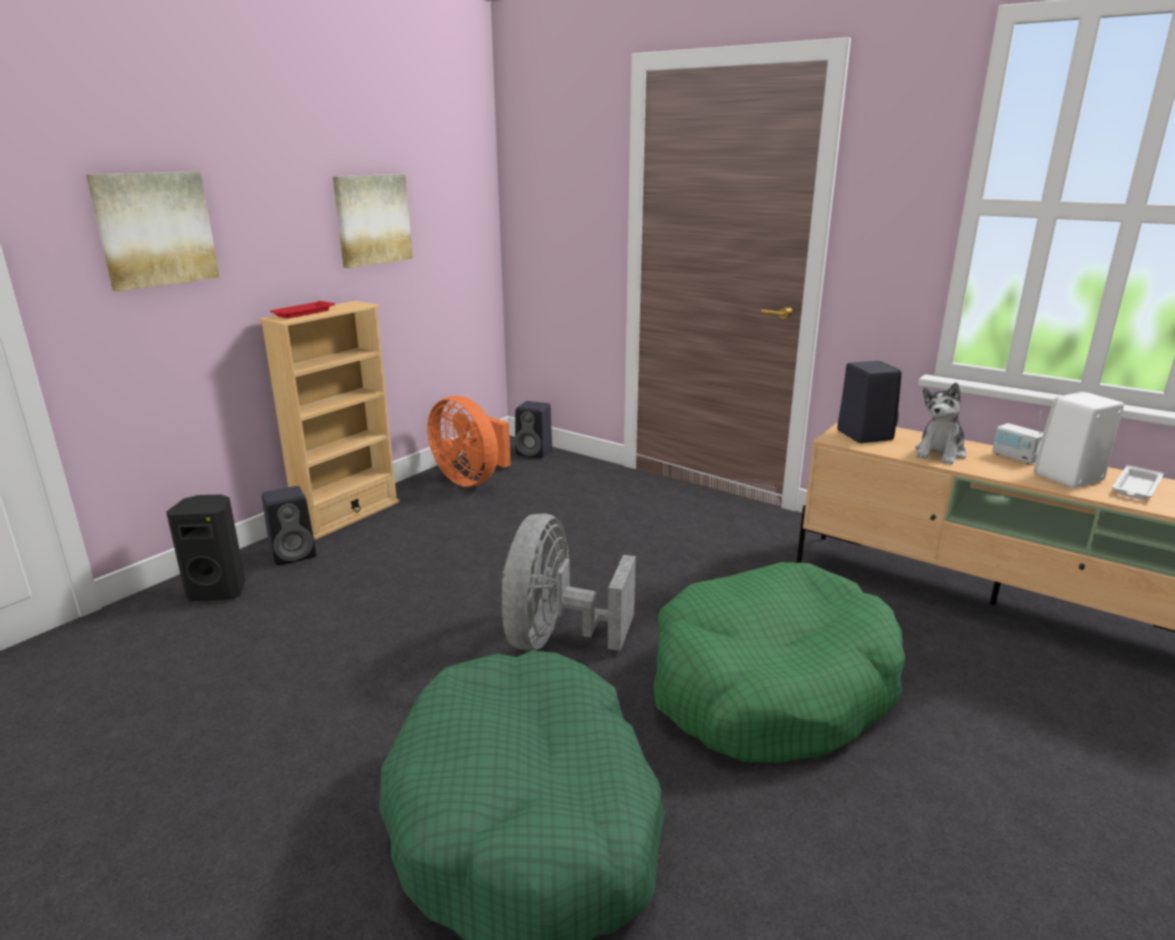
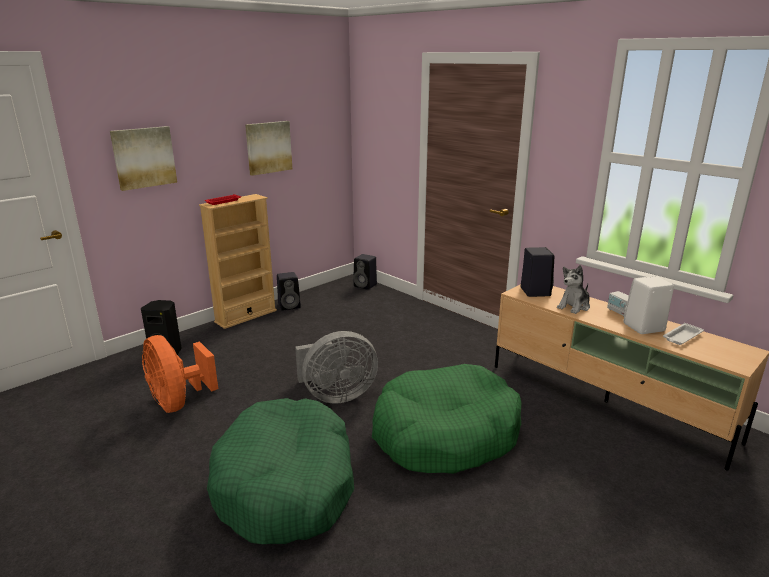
camera: 10 degrees right, 0 degrees up
(295, 553) = (211, 336): black speaker -> black speaker (290, 305)
(471, 479) = (322, 300): orange fan -> orange fan (178, 402)
(556, 638) = (336, 395): grey fan -> grey fan turned 135 degrees counterclockwise

